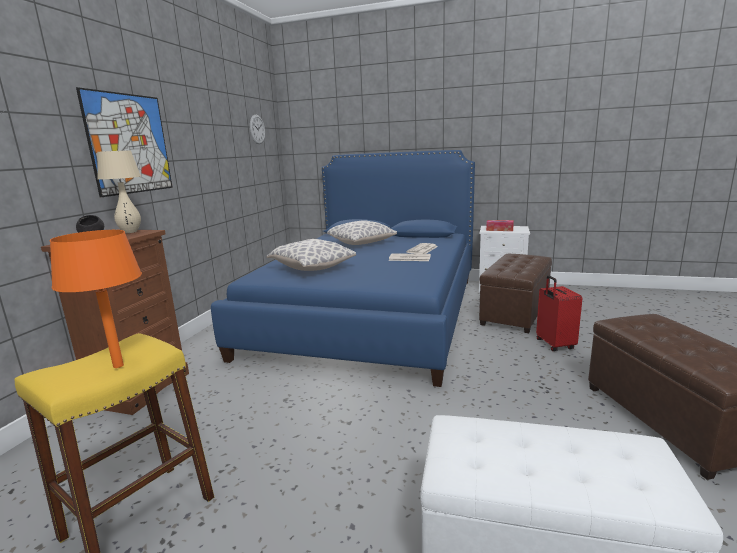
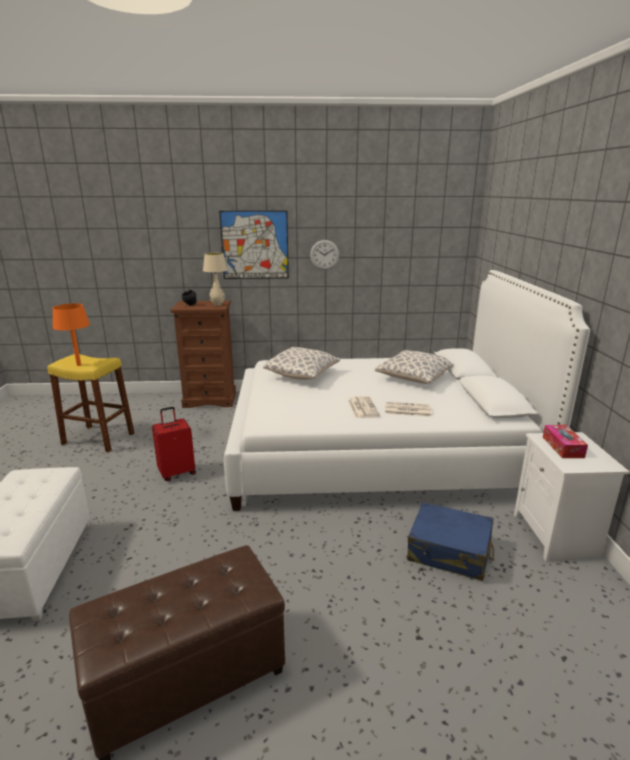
camera: 70 degrees right, 5 degrees up
(257, 129) = (427, 230): wall clock -> wall clock (324, 255)
(370, 313) = (375, 449): blue bed -> white bed
(514, 313) = (449, 551): brown ottoman -> blue suitcase
(554, 345) = (357, 588): red suitcase -> red suitcase (177, 473)

